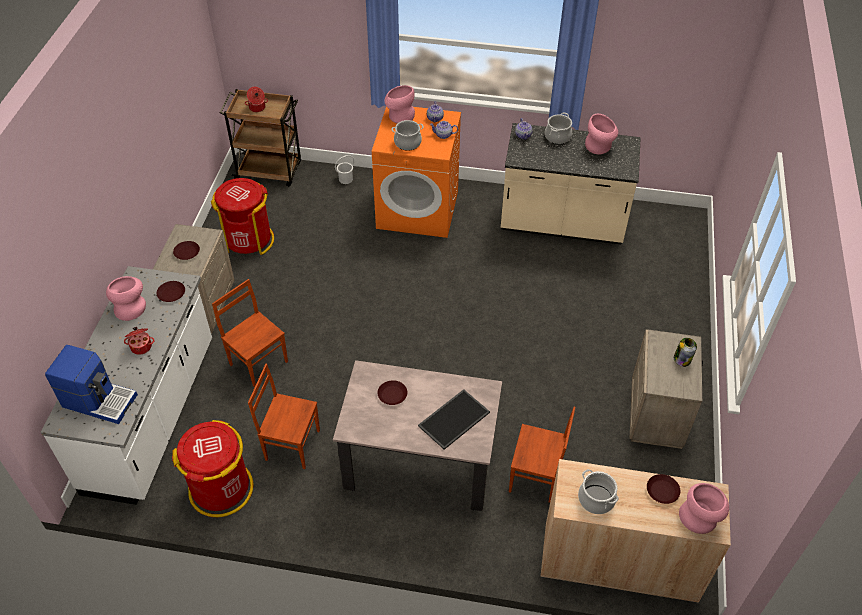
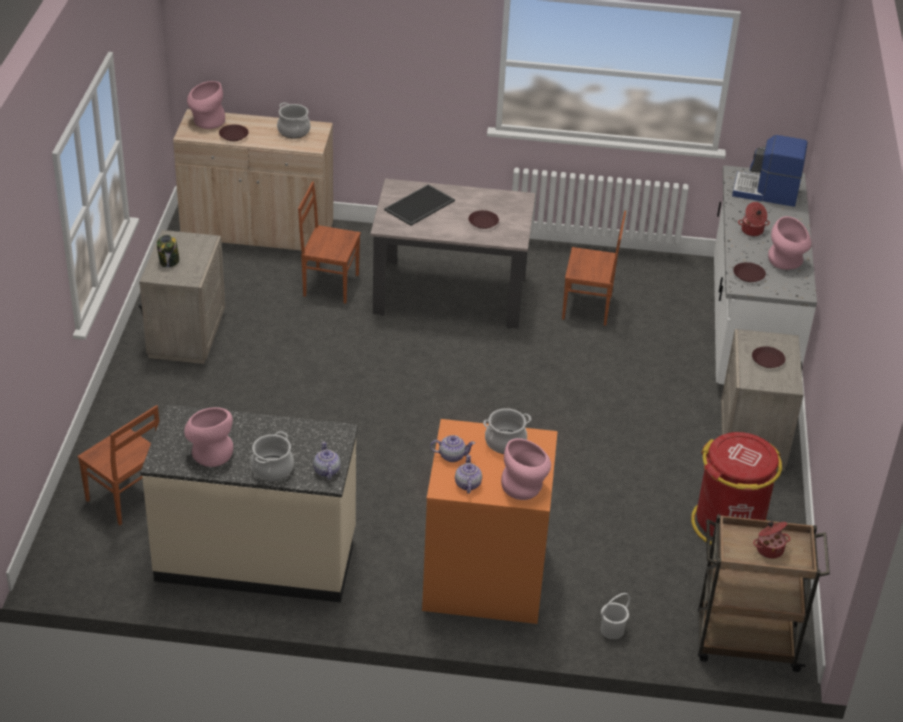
camera: 175 degrees right, 10 degrees down
(221, 489) = (646, 275): red trash can -> none
(259, 362) = (652, 378): brown chair -> brown chair (125, 499)

